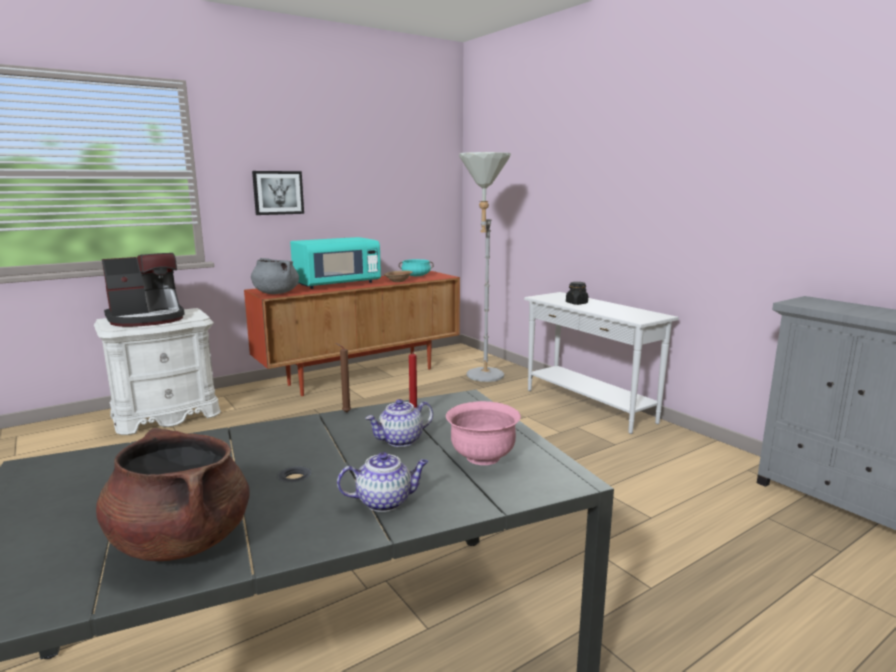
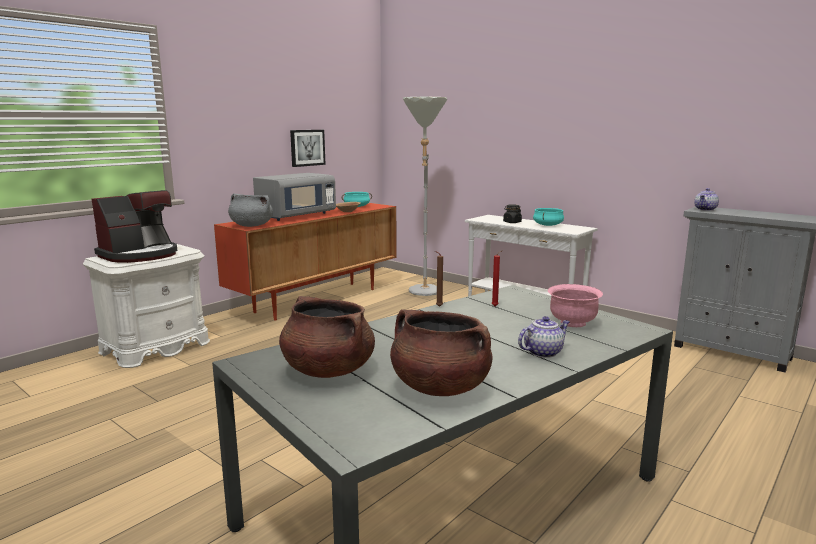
camera: 15 degrees left, 0 degrees up
(96, 492) = (327, 370): none -> brown cooking pot
(278, 192) = (235, 132): picture -> picture (307, 147)
(337, 284) = (296, 216): turquoise microwave -> grey microwave
(400, 441) = (504, 319): teapot -> teapot (705, 209)
(616, 309) = (547, 225): none -> turquoise cooking pot

